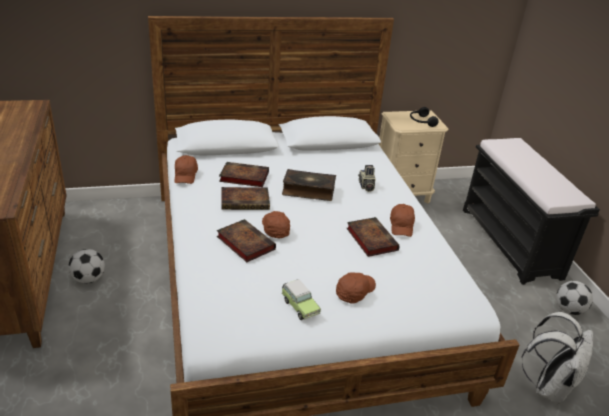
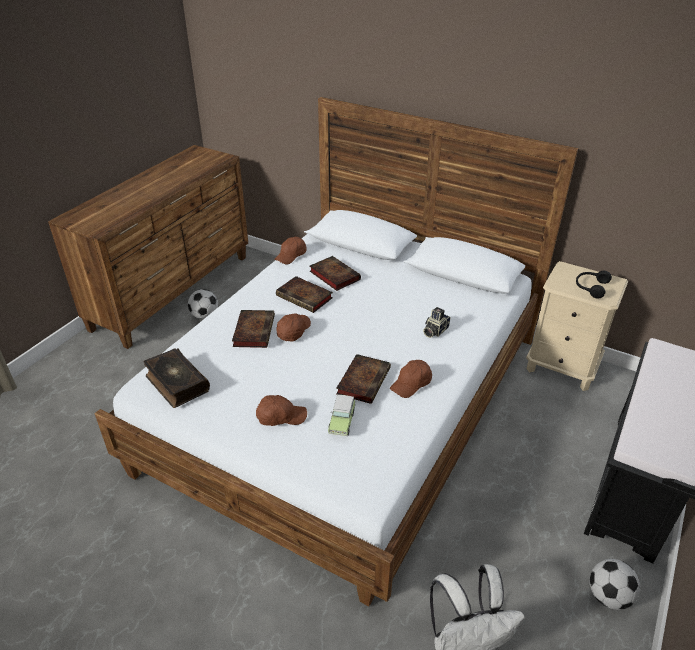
camera: 45 degrees right, 5 degrees up
(299, 306) = (222, 402): toy car -> toy car (342, 421)
(308, 191) = (371, 311): book -> book (176, 383)

